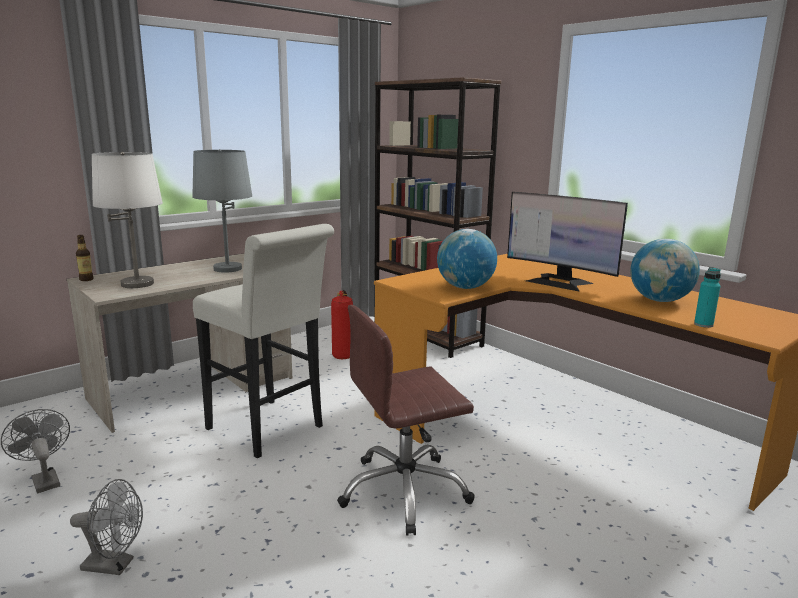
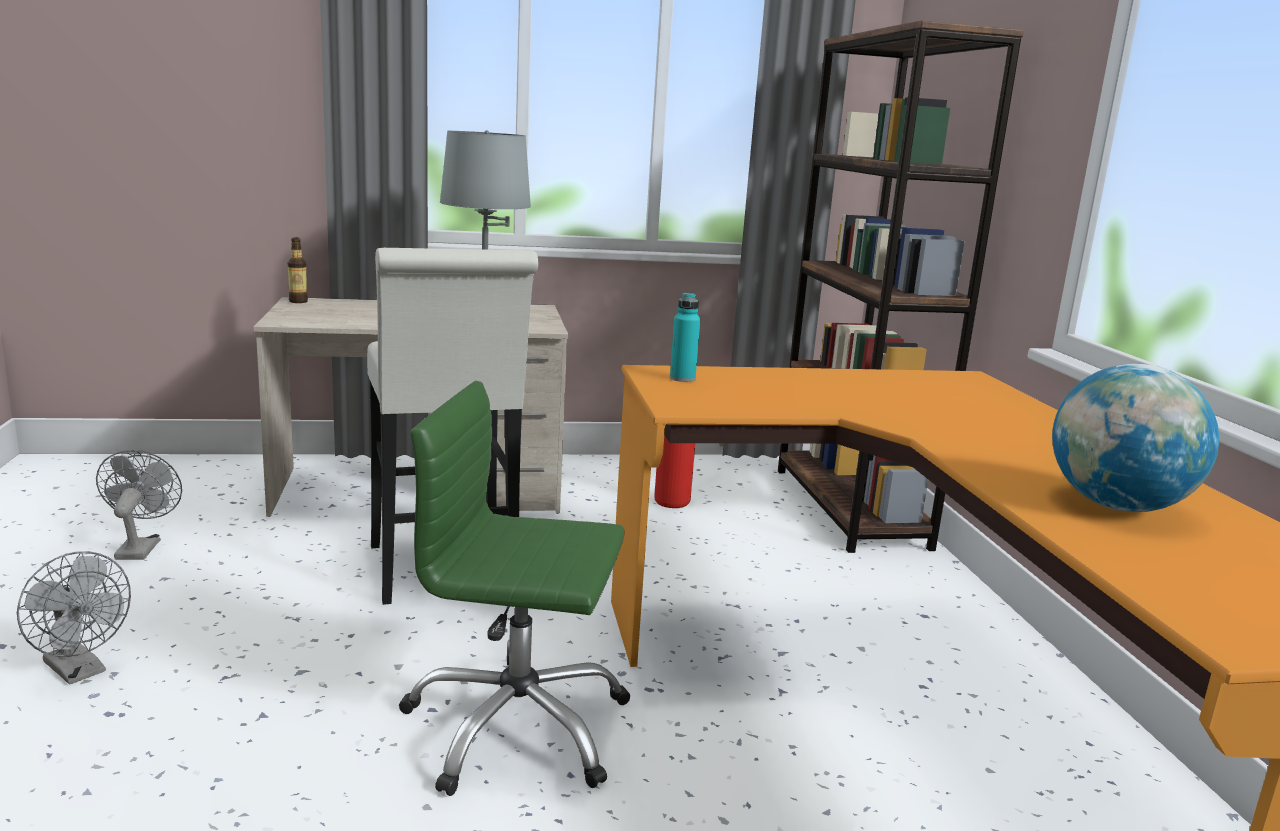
camera: 30 degrees right, 0 degrees up
(137, 284) = (340, 316): white table lamp -> none
(404, 491) = (516, 727): brown office chair -> green office chair
(465, 287) = (749, 402): globe -> none
(559, 282) = (954, 430): monitor -> none
(703, 324) = (1124, 571): turquoise bottle -> turquoise bottle (682, 378)

